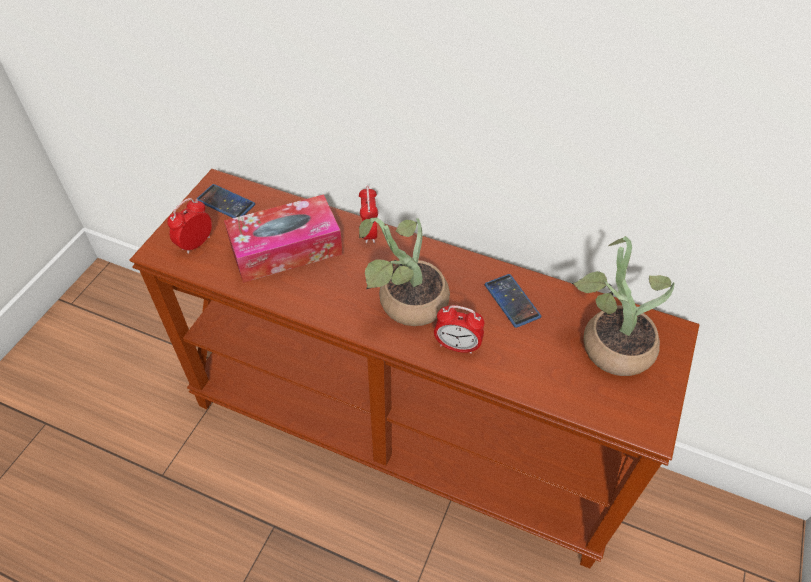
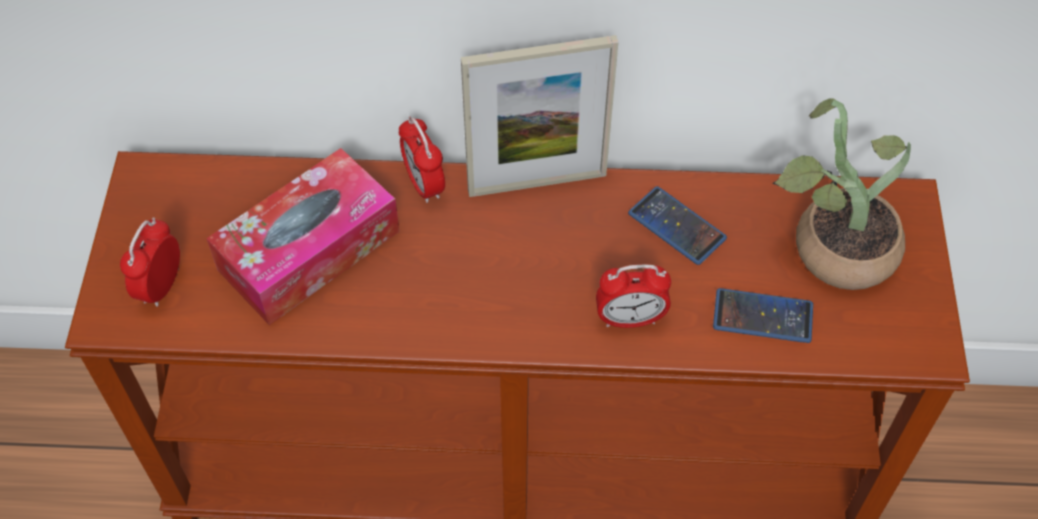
camera: 20 degrees left, 5 degrees up
(225, 203) = (173, 203): phone -> phone (762, 316)
(405, 304) = (529, 281): potted plant -> none
(436, 251) = (537, 183): none -> picture frame

